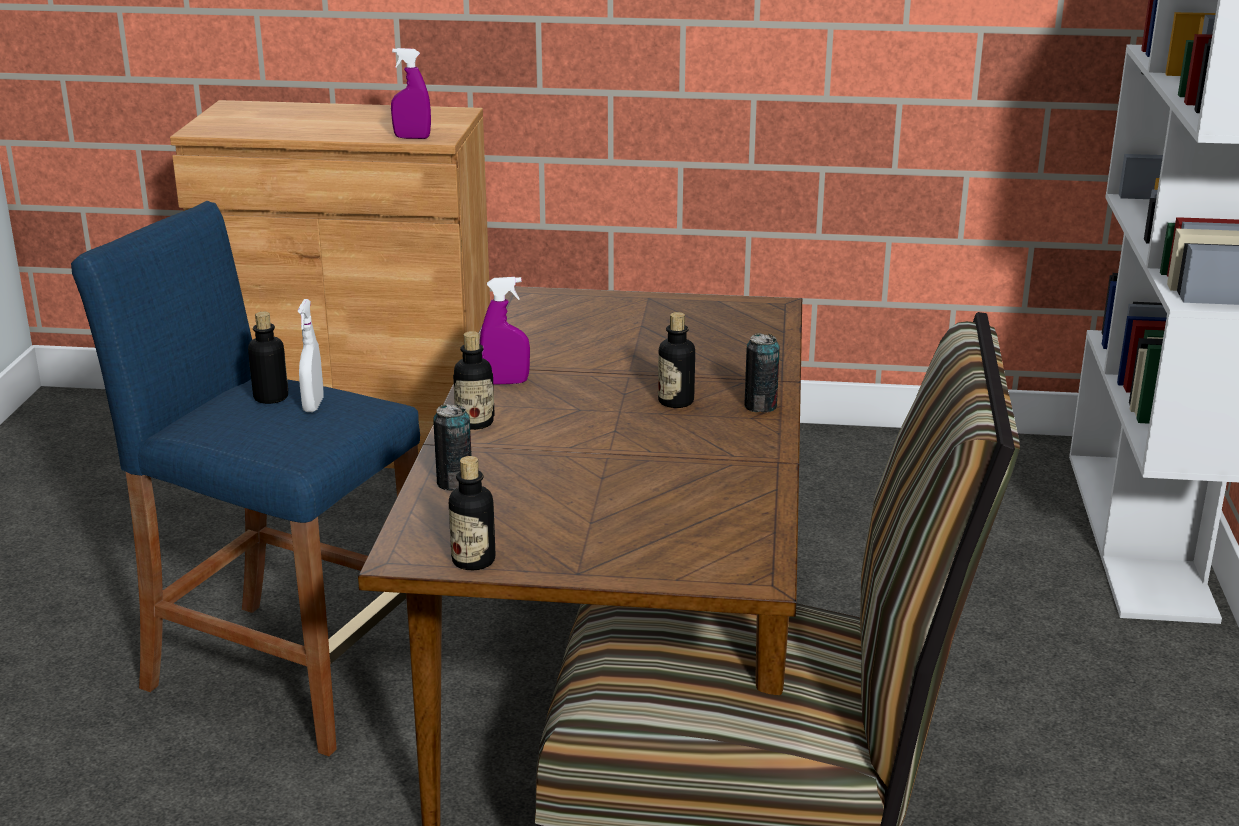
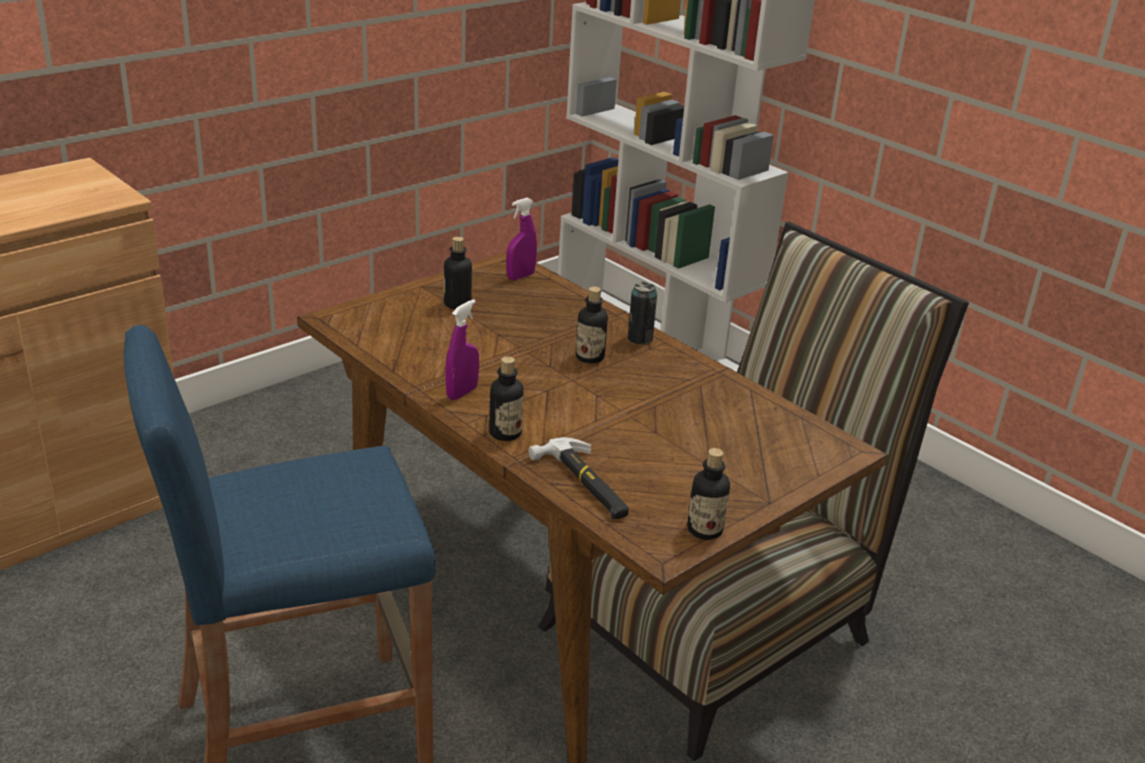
camera: 50 degrees left, 5 degrees up
(271, 397) = (281, 491): bottle -> bottle (457, 304)
(313, 405) = (328, 480): white spray bottle -> none
(412, 137) = (96, 204): purple spray bottle -> purple spray bottle (520, 276)
(455, 483) = (584, 484): can -> hammer

